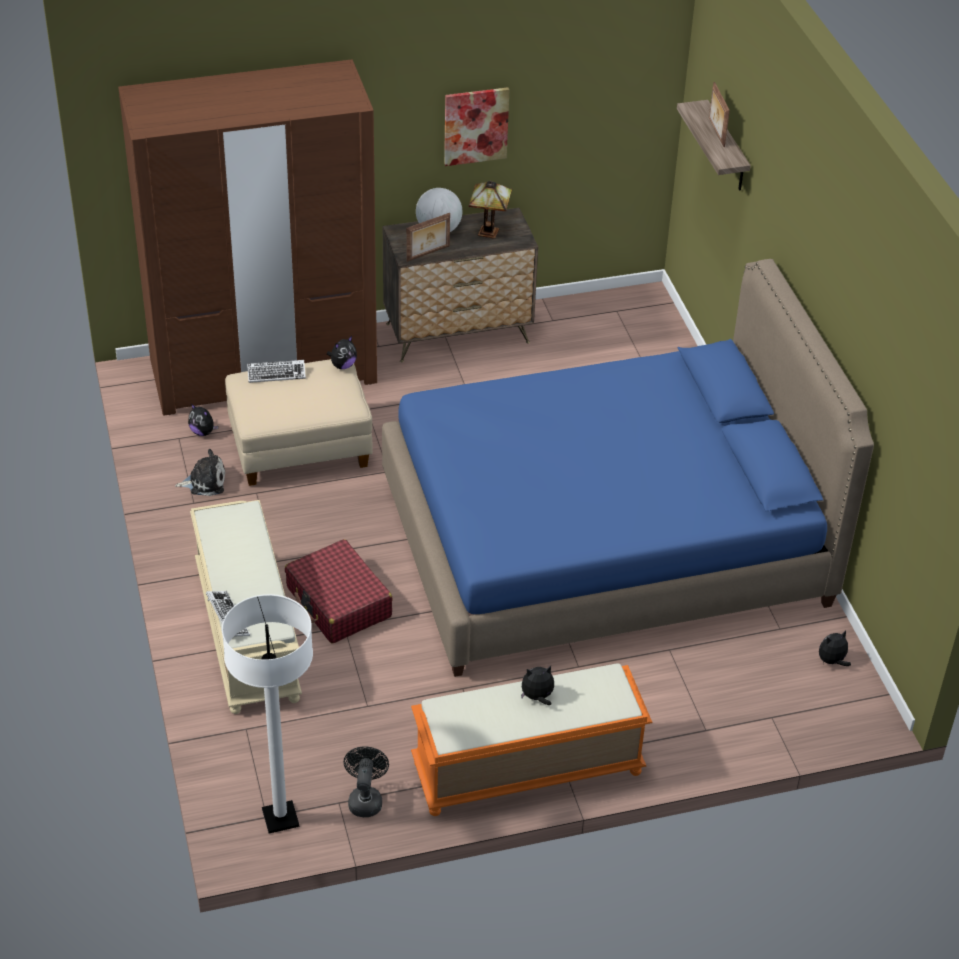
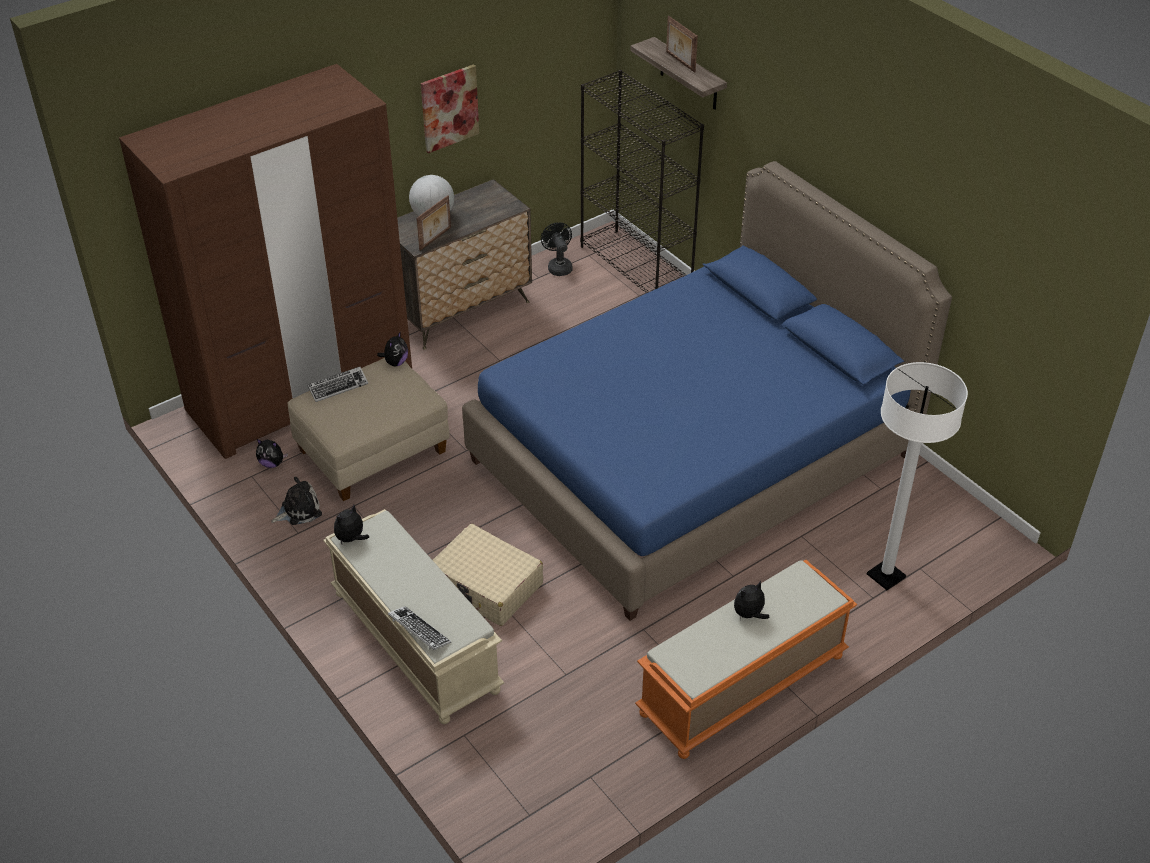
camera: 20 degrees left, 0 degrees up
(280, 818) = (544, 811): white floor lamp -> white floor lamp (886, 576)
(338, 603) = (486, 585): red suitcase -> beige suitcase
(365, 799) = (613, 764): black fan -> black fan (558, 266)
(490, 232) = (480, 206): table lamp -> none
(658, 336) = (636, 267): none -> black bookcase
(832, 661) = (939, 503): plush toy -> plush toy (351, 539)

